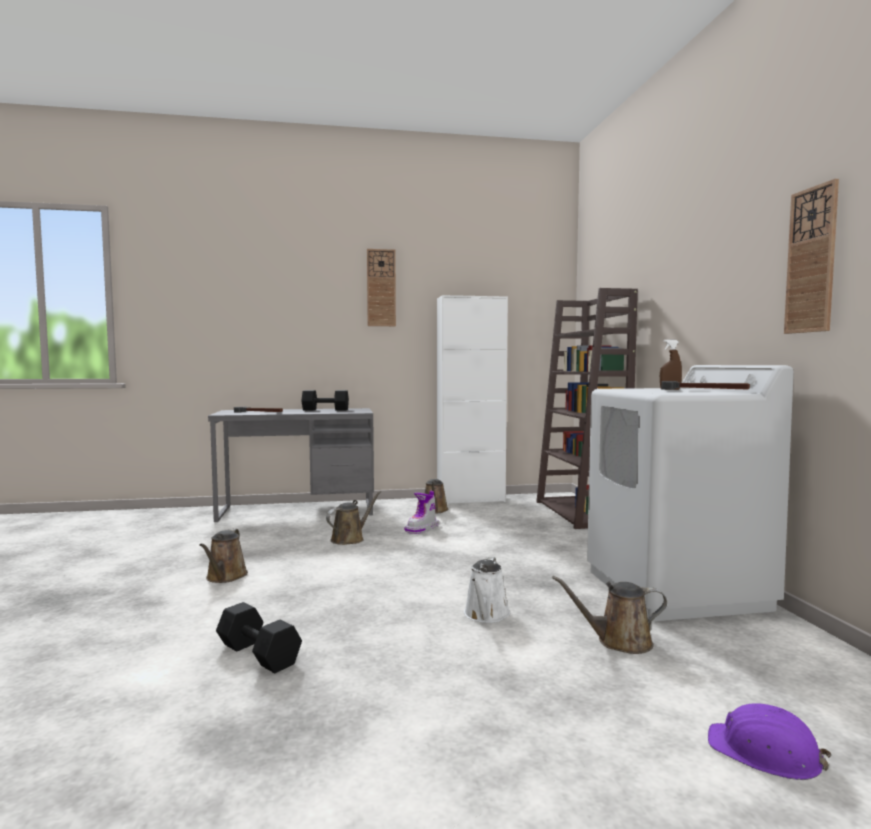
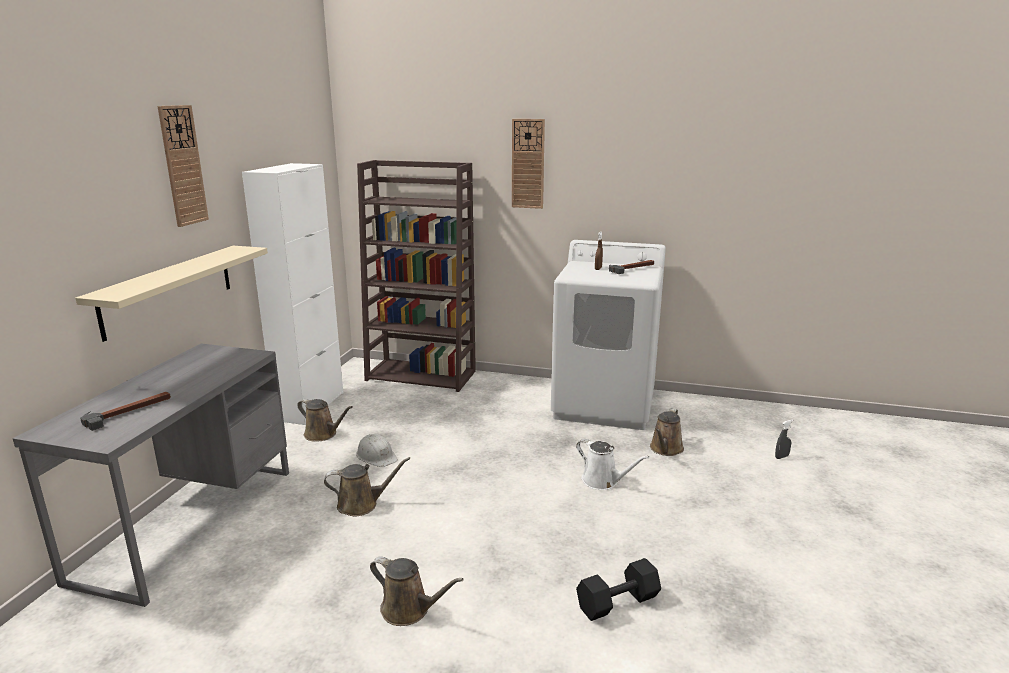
camera: 65 degrees left, 15 degrees up
(325, 410) = (181, 369): black dumbbell -> none
(350, 539) = (361, 504): brown watering can -> brown watering can turned 105 degrees clockwise
(351, 364) = (169, 290): none -> beige shelf
(422, 528) = (376, 456): boot -> white hard hat
(765, 753) = (781, 457): purple hard hat -> grey spray bottle
(811, 260) = (673, 177): wall clock -> wall clock (528, 164)

